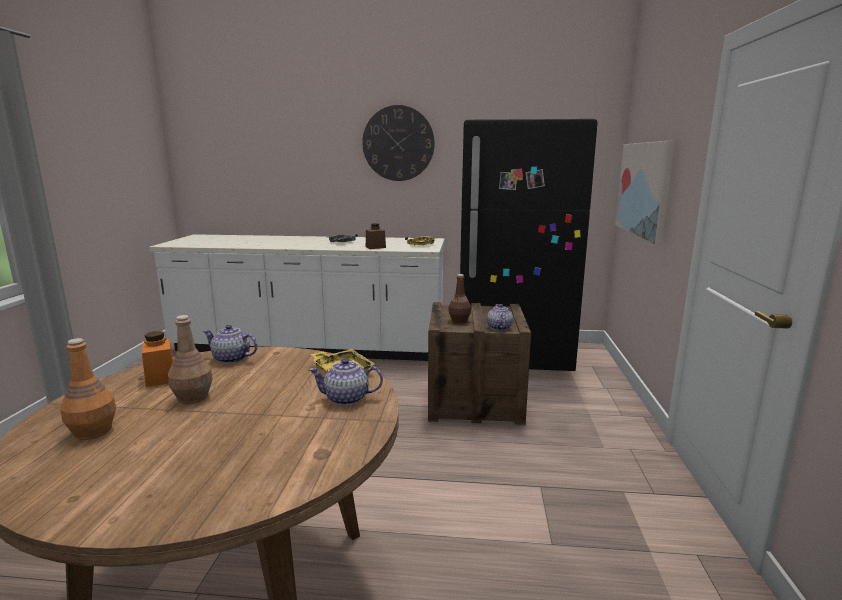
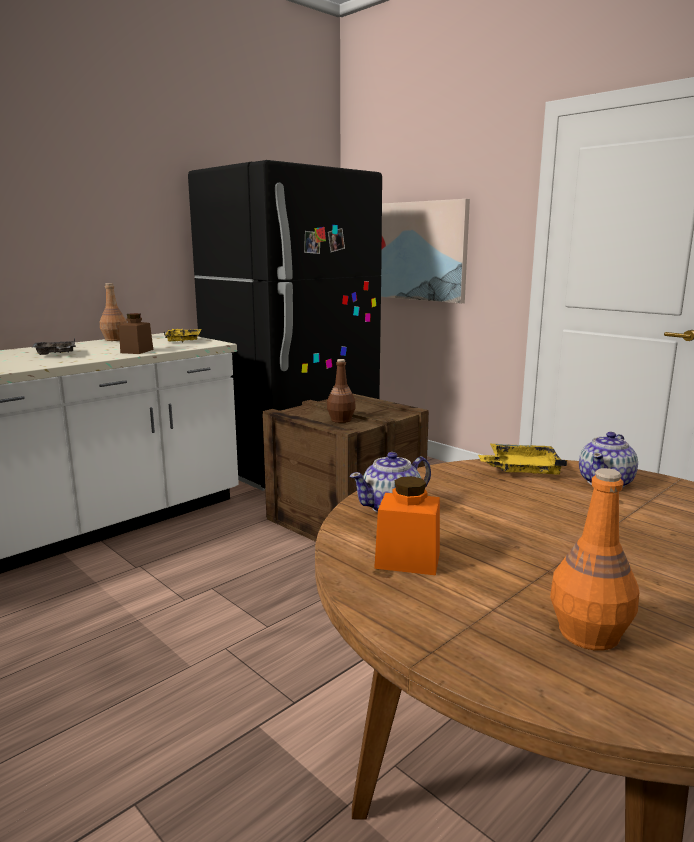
camera: 50 degrees left, 0 degrees up
(193, 397) = (518, 550): brown bottle -> brown bottle (114, 339)
(398, 143) = (93, 190): wall clock -> none
(499, 328) = (390, 415): teapot -> none

